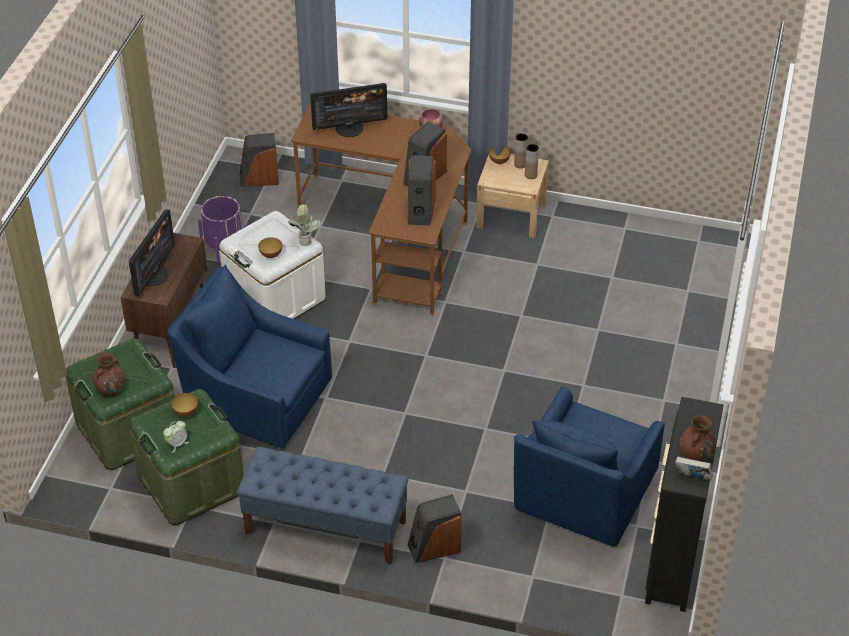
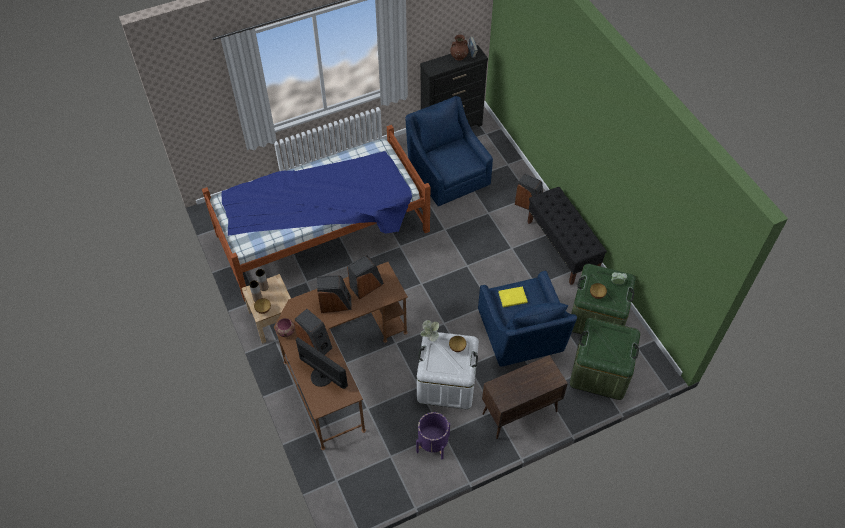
camera: 130 degrees left, 10 degrees up
(111, 389) = (620, 339): brown vase -> none
(153, 275) = (536, 381): monitor -> none
(259, 178) = (353, 480): speaker -> speaker (315, 343)
(284, 357) = (512, 297): none -> yellow book
(325, 527) = (562, 247): blue bench -> black bench
(582, 495) = (447, 173): blue armchair -> blue armchair turned 105 degrees counterclockwise
(597, 314) = (323, 233): none -> bed

